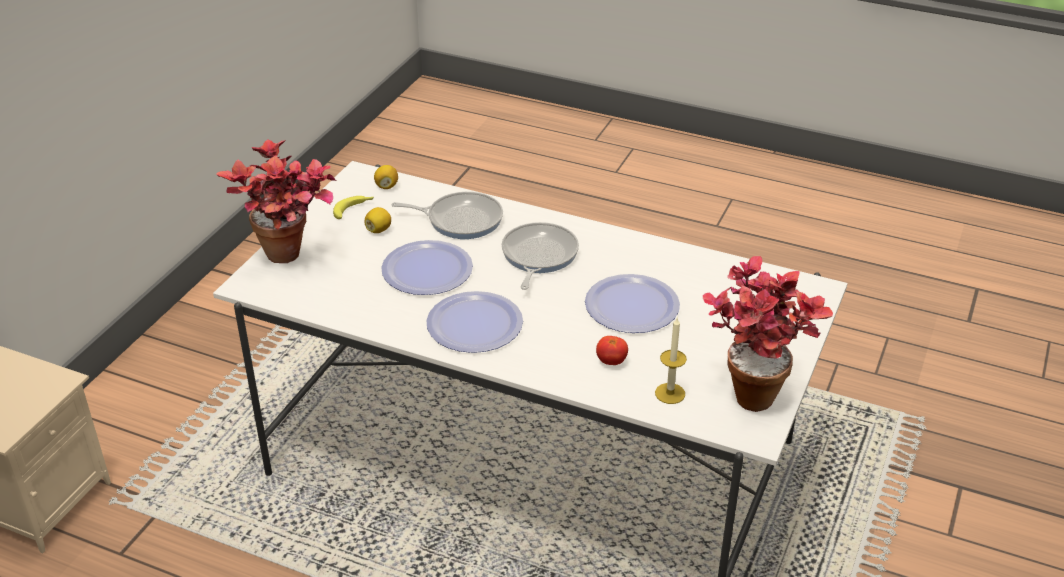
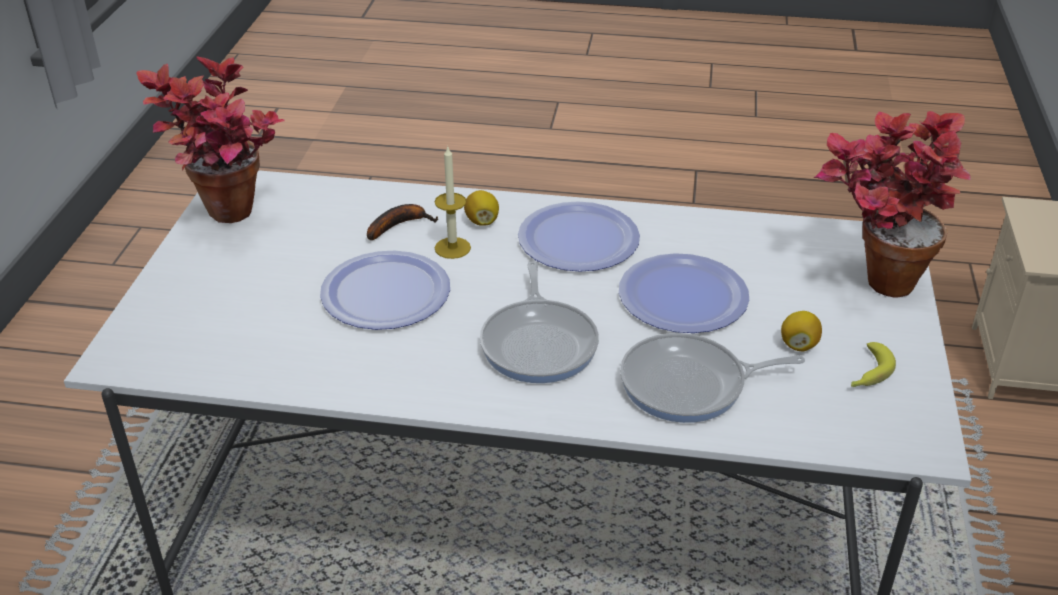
camera: 165 degrees right, 0 degrees up
(386, 186) = (857, 430): lemon -> lemon (482, 221)
(611, 361) = (399, 225): tomato -> banana
(670, 393) = (327, 204): candle -> candle (452, 248)

